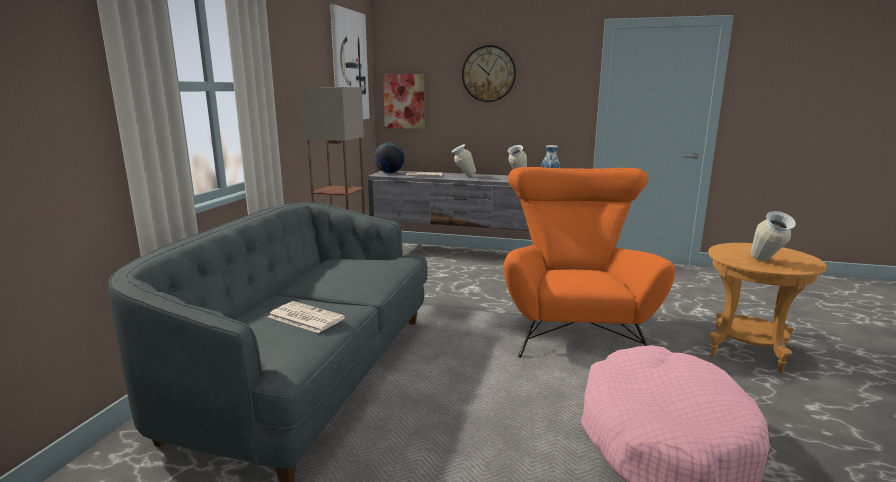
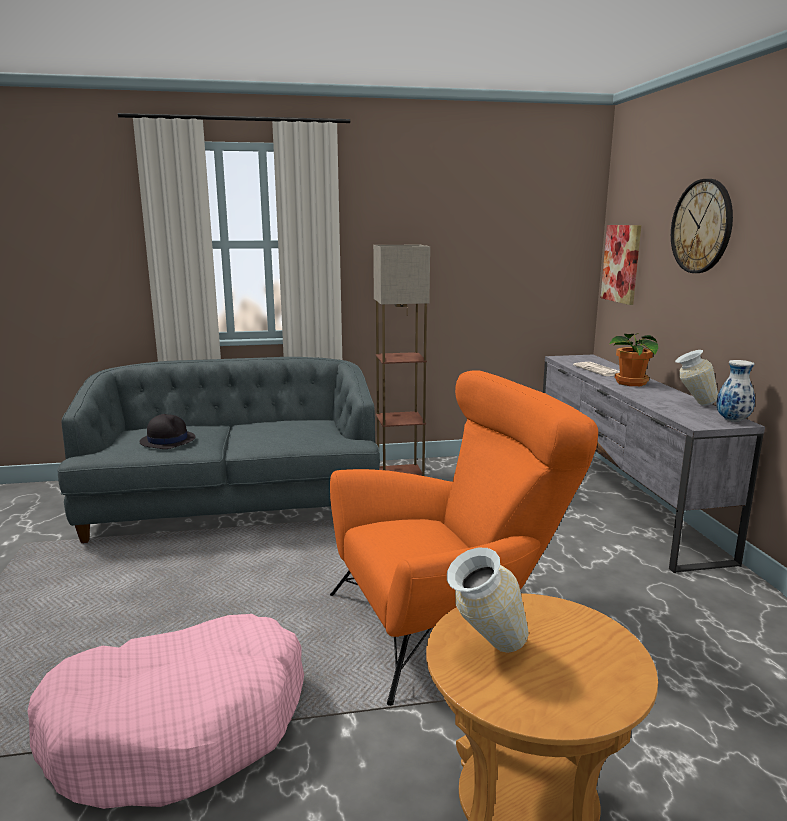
camera: 65 degrees right, 0 degrees up
(304, 318) = (167, 440): newspaper -> black hat
(348, 66) = (528, 217): picture -> none
(390, 172) = (581, 358): globe -> none
(463, 176) = (631, 383): vase -> potted plant

